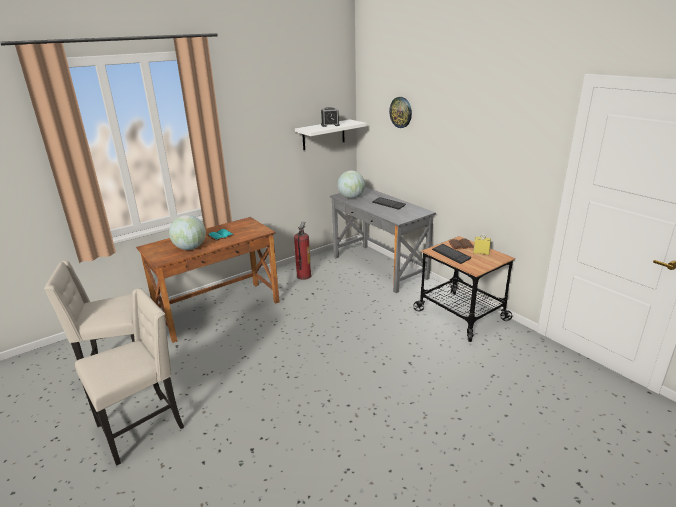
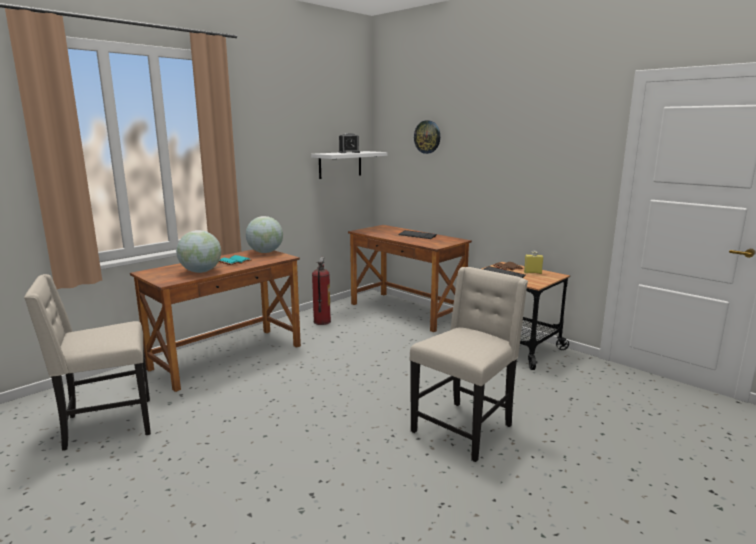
camera: 10 degrees left, 10 degrees down
(142, 426) = (154, 482): beige chair -> beige chair (464, 428)
(351, 197) = (373, 232): globe -> globe (265, 252)
(379, 267) = (406, 311): grey desk -> brown desk

